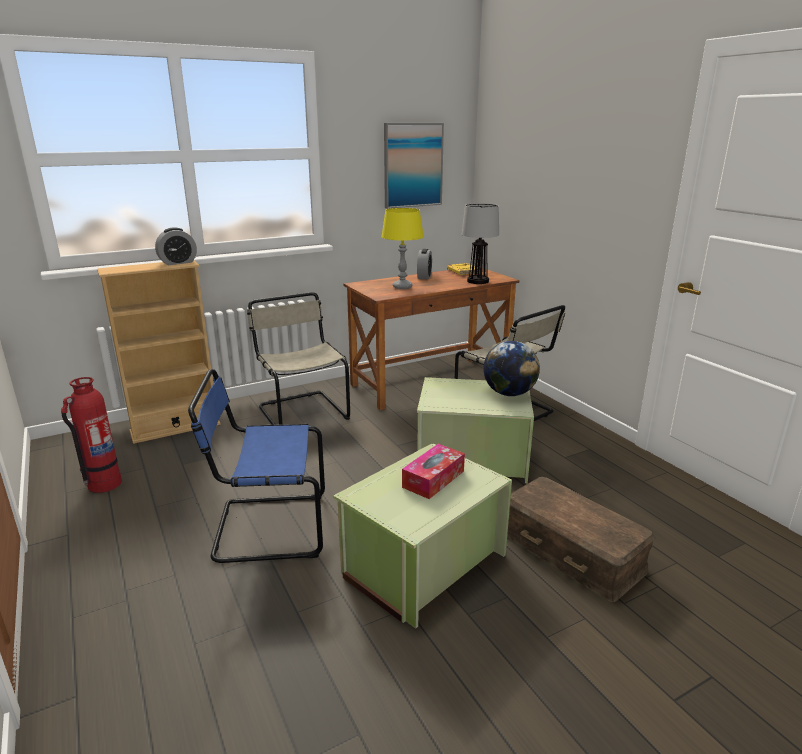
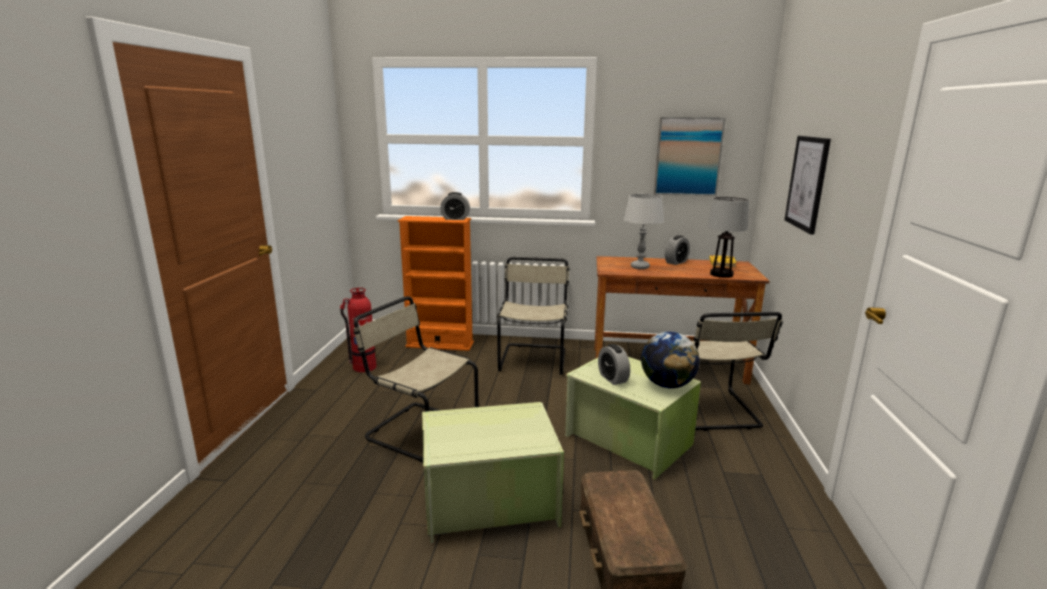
camera: 35 degrees right, 5 degrees down
(175, 428) = (440, 344): beige bookcase -> orange bookcase
(266, 528) = (418, 430): blue chair -> beige chair
(402, 287) = (640, 267): yellow table lamp -> grey table lamp
(433, 479) = (503, 427): tissue box -> none
(461, 401) = (612, 378): none -> alarm clock
(558, 184) = (807, 183): none -> picture

